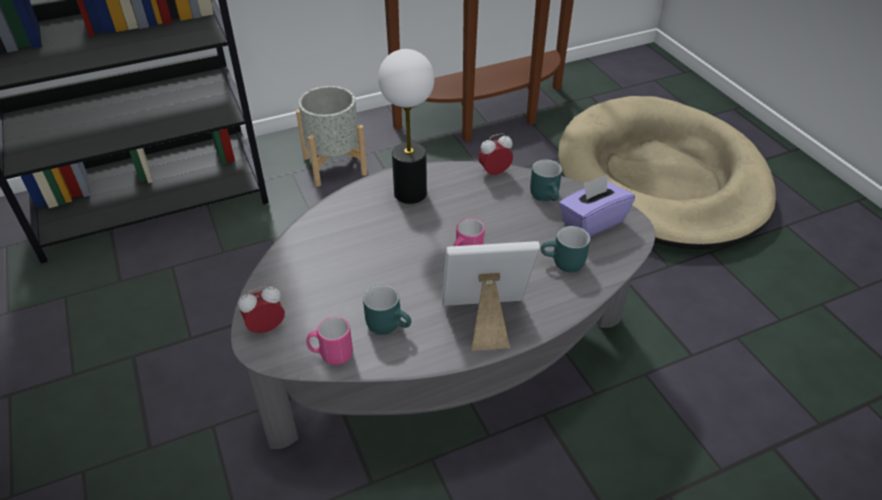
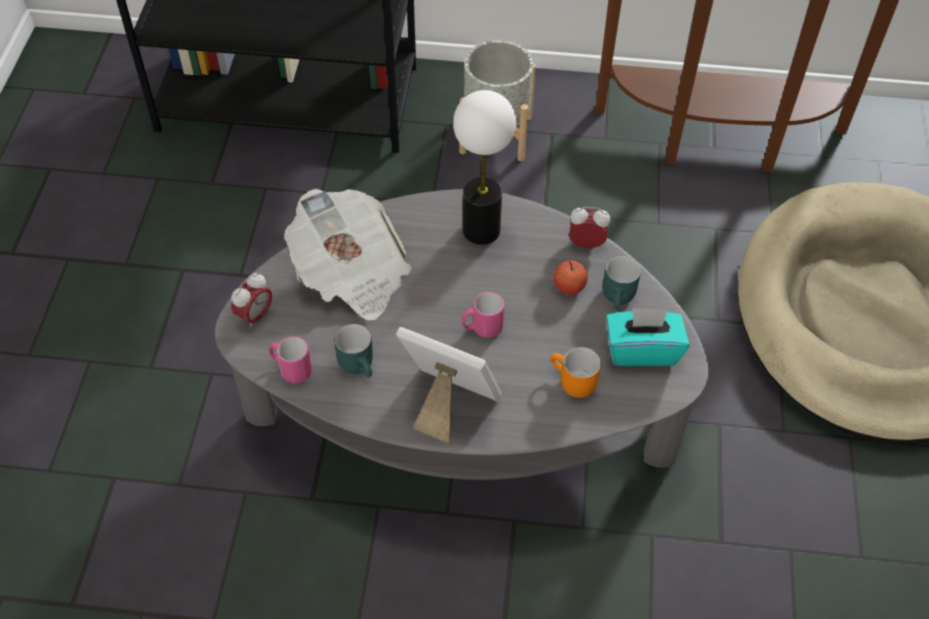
camera: 30 degrees right, 10 degrees up
(266, 328) = (255, 316): alarm clock -> alarm clock turned 120 degrees clockwise
(329, 262) = (351, 274): none -> newspaper
(506, 203) = (569, 287): none -> apple
(563, 264) = (571, 383): turquoise mug -> orange mug
(592, 222) = (642, 350): purple tissue box -> turquoise tissue box

